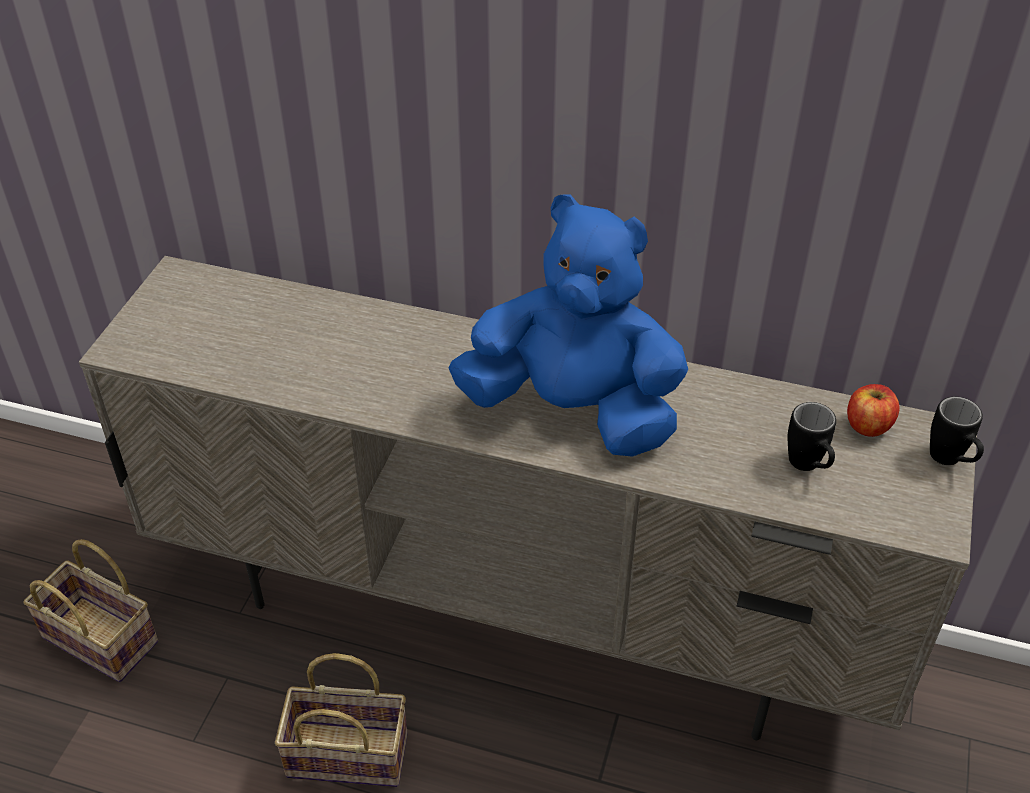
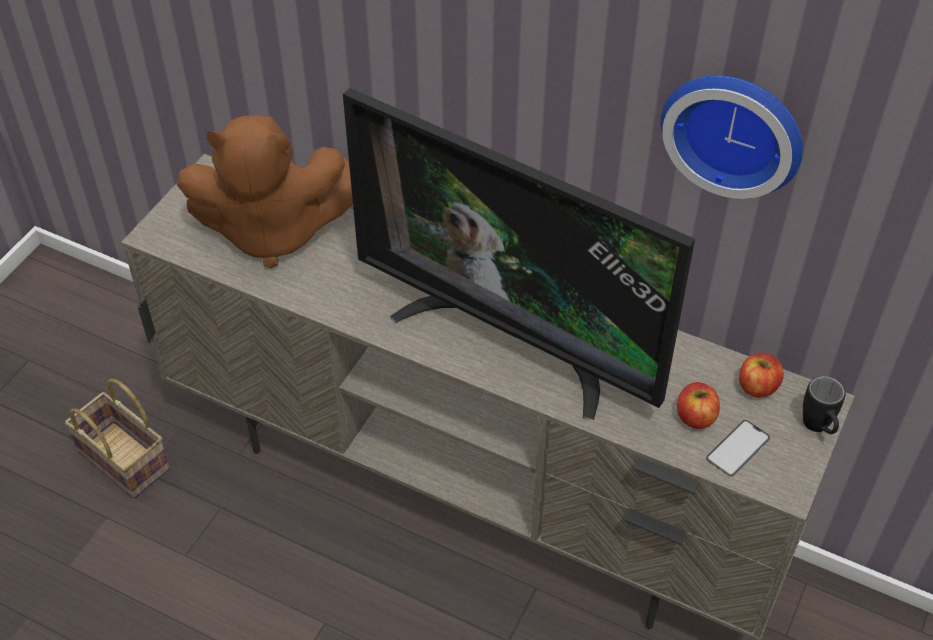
camera: 10 degrees right, 5 degrees up
(263, 328) = (272, 231): none -> brown plush toy
(351, 753) = (309, 585): basket -> none
(573, 410) = (511, 339): blue plush toy -> television
(808, 467) = (695, 417): black mug -> apple
(830, 107) = (735, 129): none -> wall clock
(867, 495) = (738, 448): none -> phone

